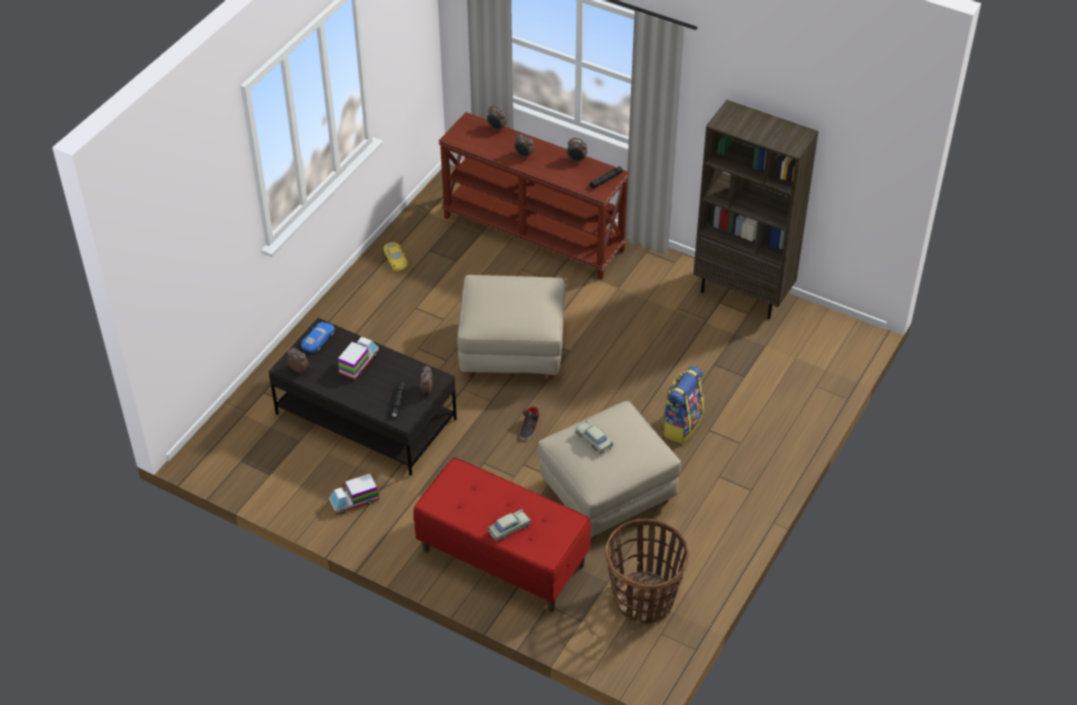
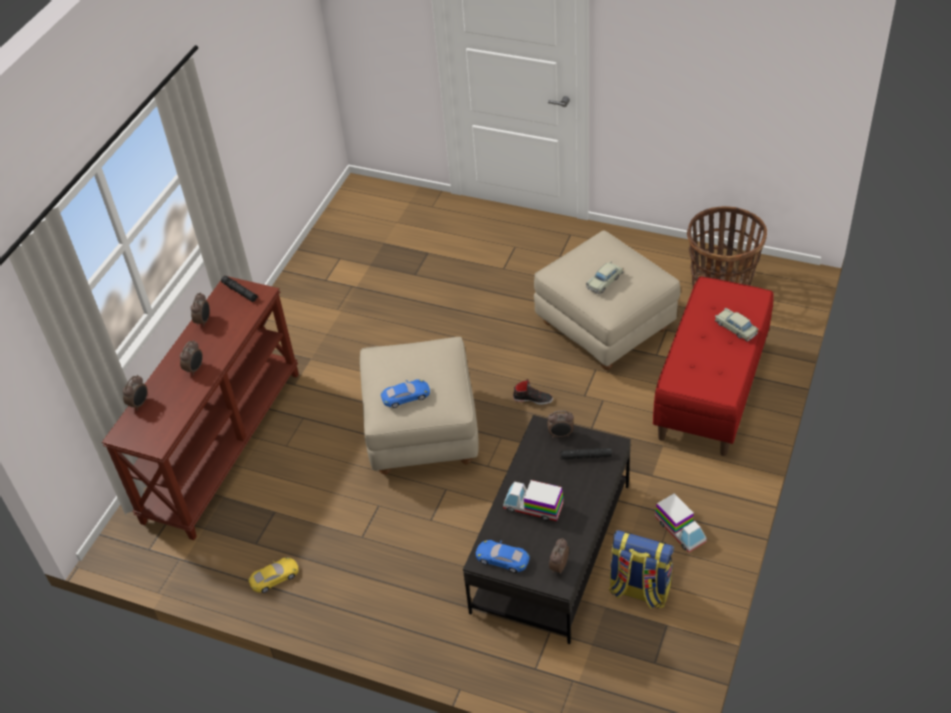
camera: 95 degrees left, 0 degrees up
(490, 294) = (406, 396): none -> blue toy car
(681, 425) = (501, 288): backpack -> backpack (639, 590)
(743, 294) = (311, 264): brown bookcase -> none

